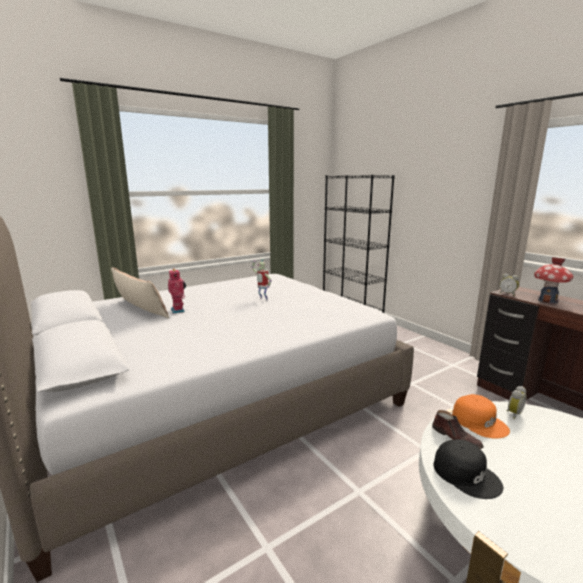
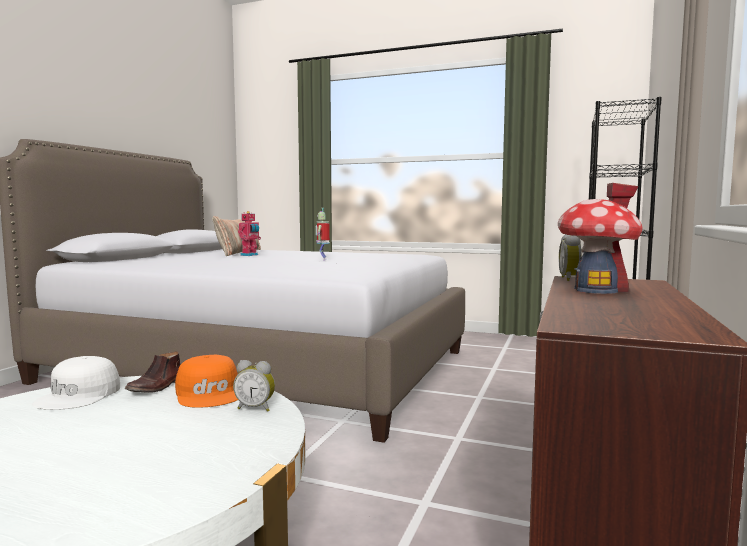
camera: 55 degrees right, 10 degrees down
(466, 474) = (80, 395): black cap -> white cap
(479, 421) = (210, 393): orange cap -> orange cap turned 45 degrees counterclockwise

